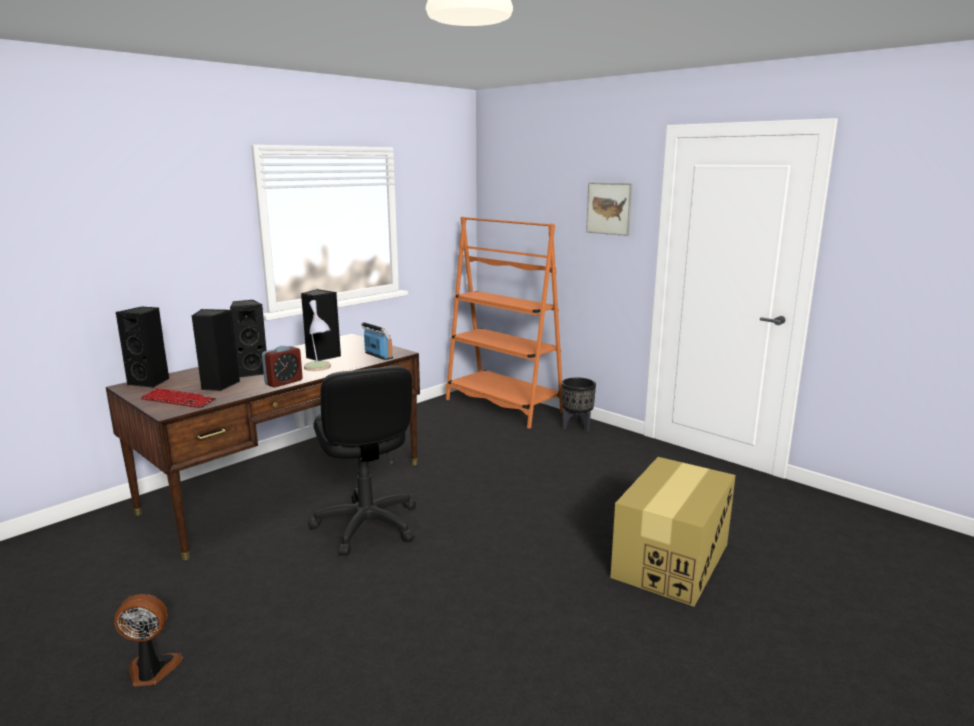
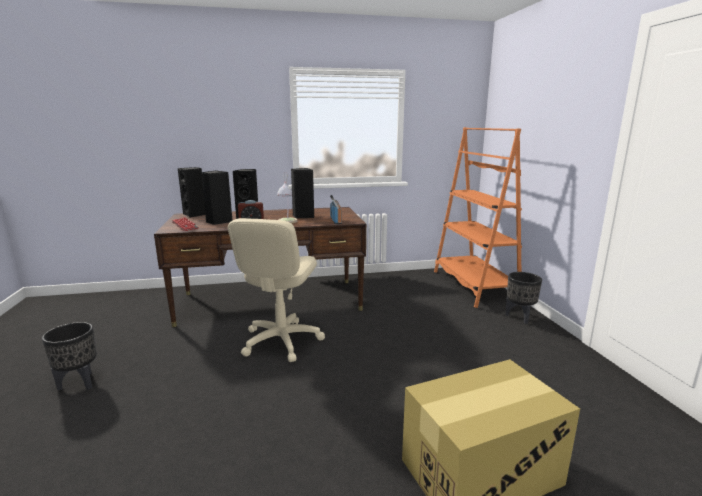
camera: 35 degrees right, 0 degrees up
(151, 671) = (79, 383): fan -> black planter
(366, 525) = (281, 341): black office chair -> beige office chair
(609, 208) = (577, 113): picture -> none

